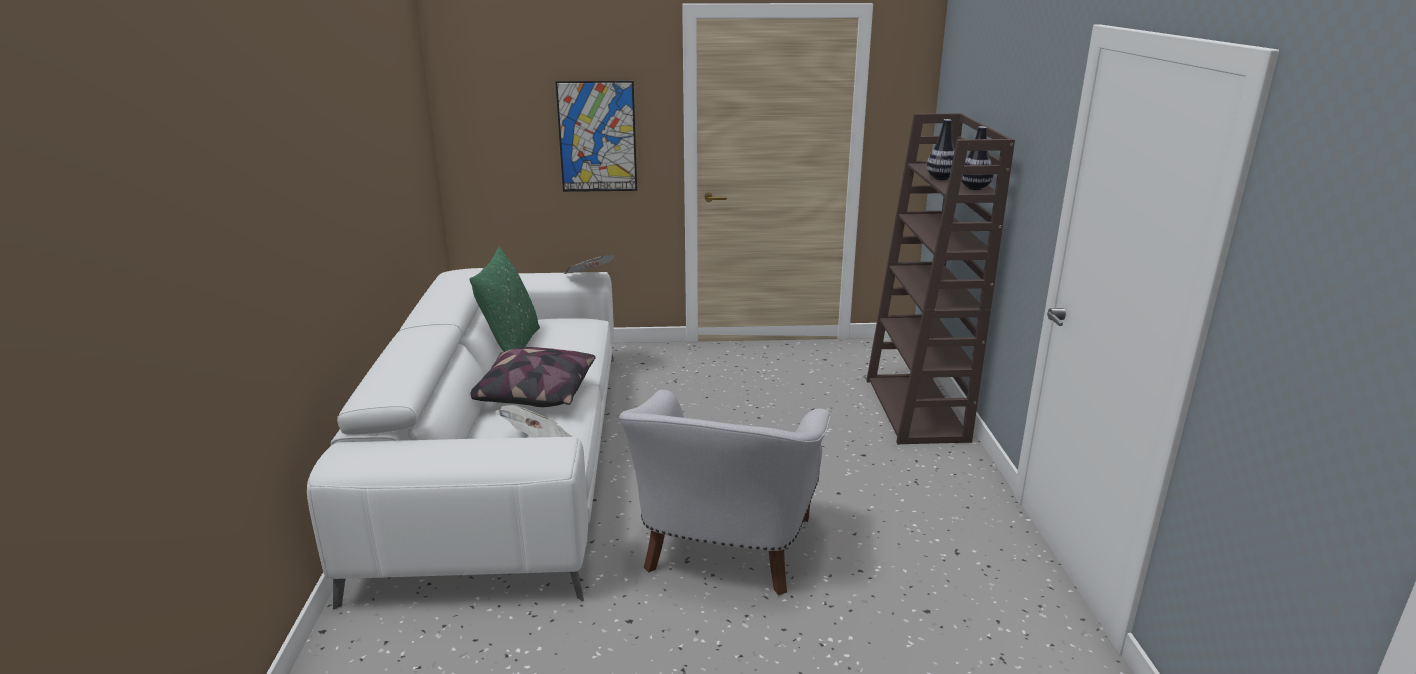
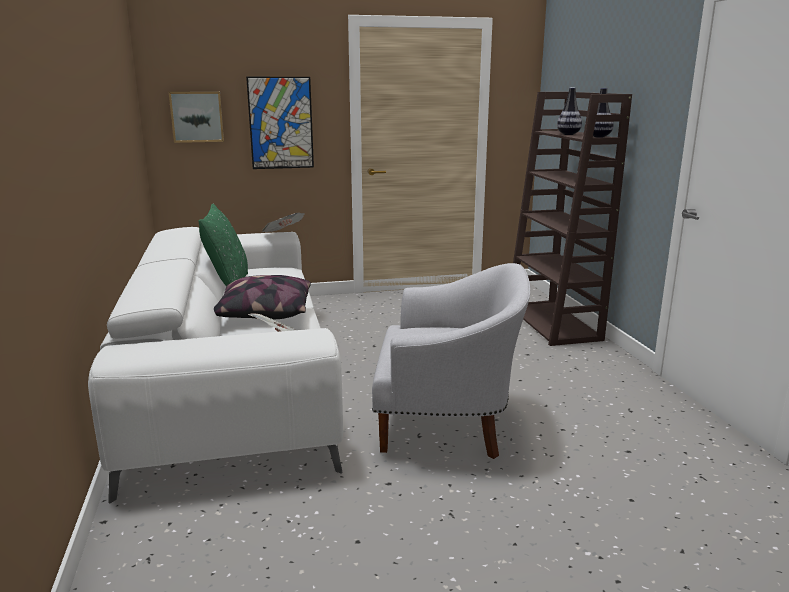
camera: 10 degrees left, 5 degrees down
(497, 129) = (197, 116): none -> picture
(725, 549) = (447, 425): white armchair -> white armchair turned 90 degrees counterclockwise

